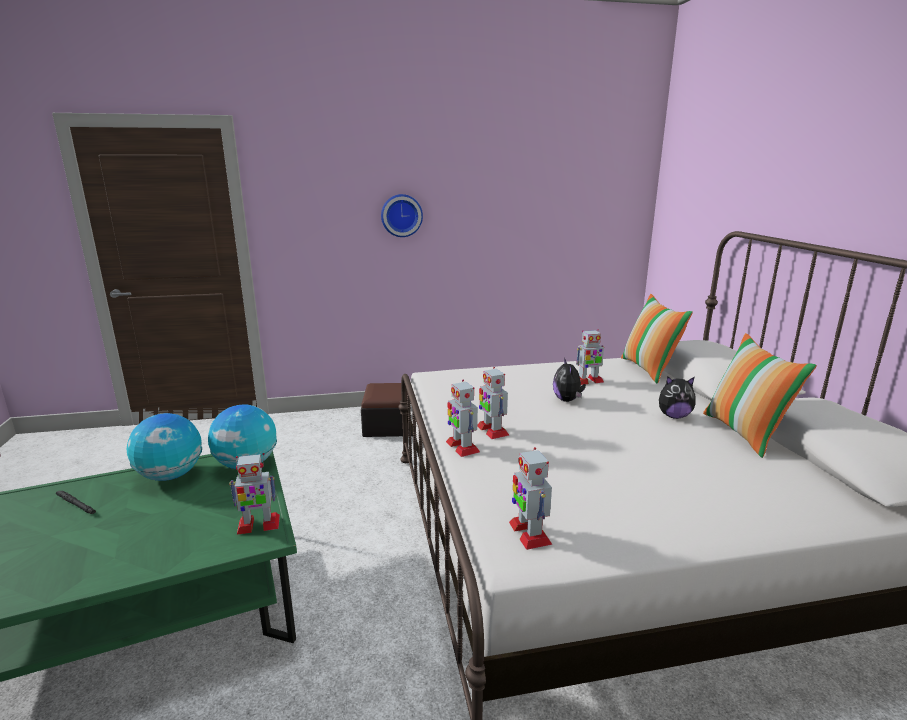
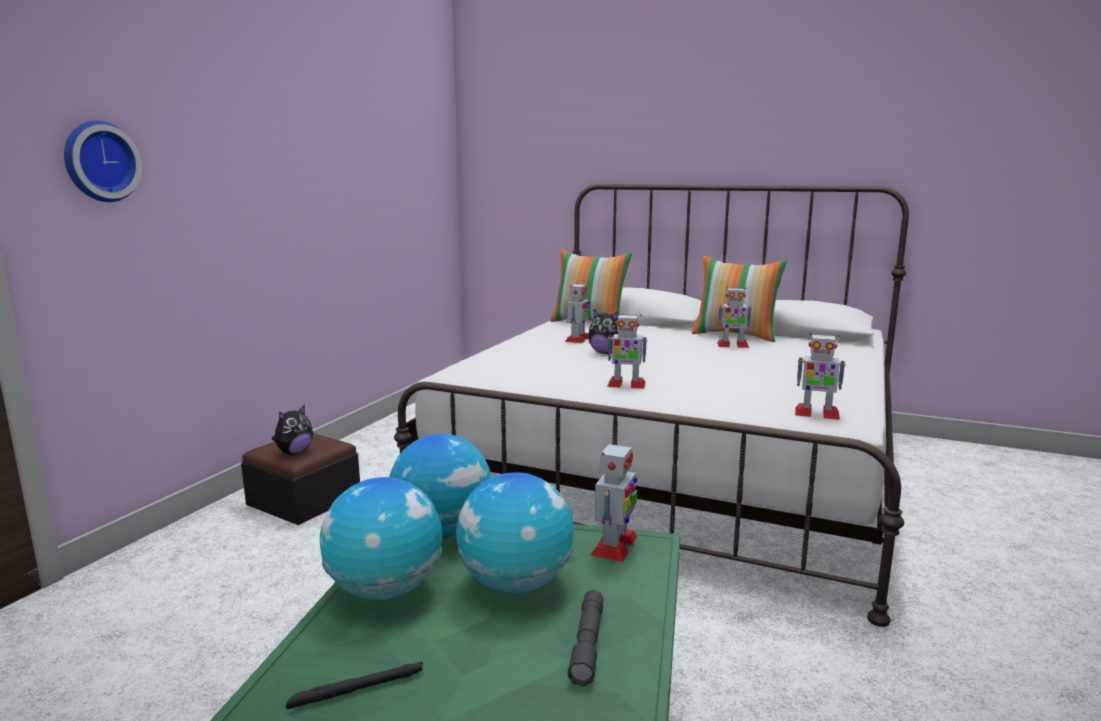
camera: 55 degrees left, 5 degrees down
(131, 554) = (587, 644): none -> grey flashlight
(193, 508) = (516, 584): none -> globe
(401, 215) = (239, 182): wall clock -> wall clock (99, 162)
(462, 446) = (643, 400): toy robot -> toy robot (732, 345)
(673, 416) = (684, 340): plush toy -> plush toy (294, 452)

